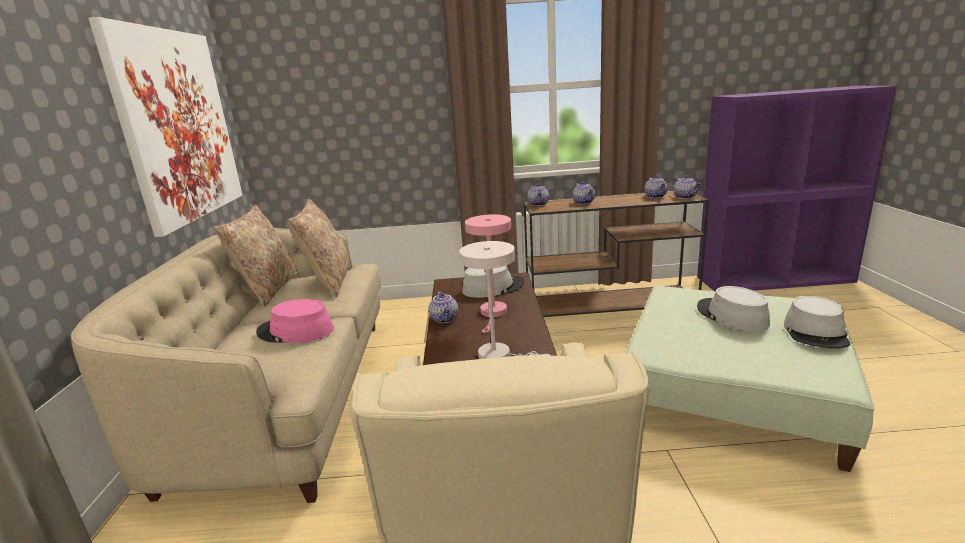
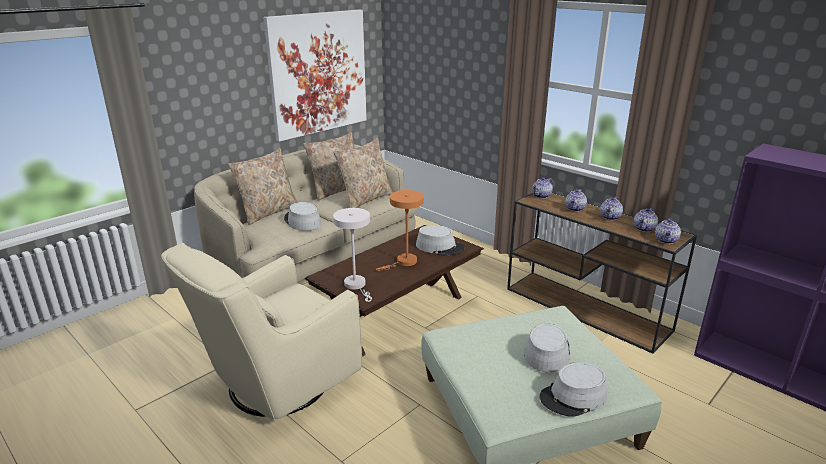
camera: 45 degrees right, 5 degrees up
(211, 347) = (268, 212): none -> beige pillow
(295, 331) = (302, 221): pink hat -> grey hat
(445, 319) = (377, 252): teapot -> teapot (610, 217)
(493, 314) = (403, 262): pink table lamp -> orange table lamp

